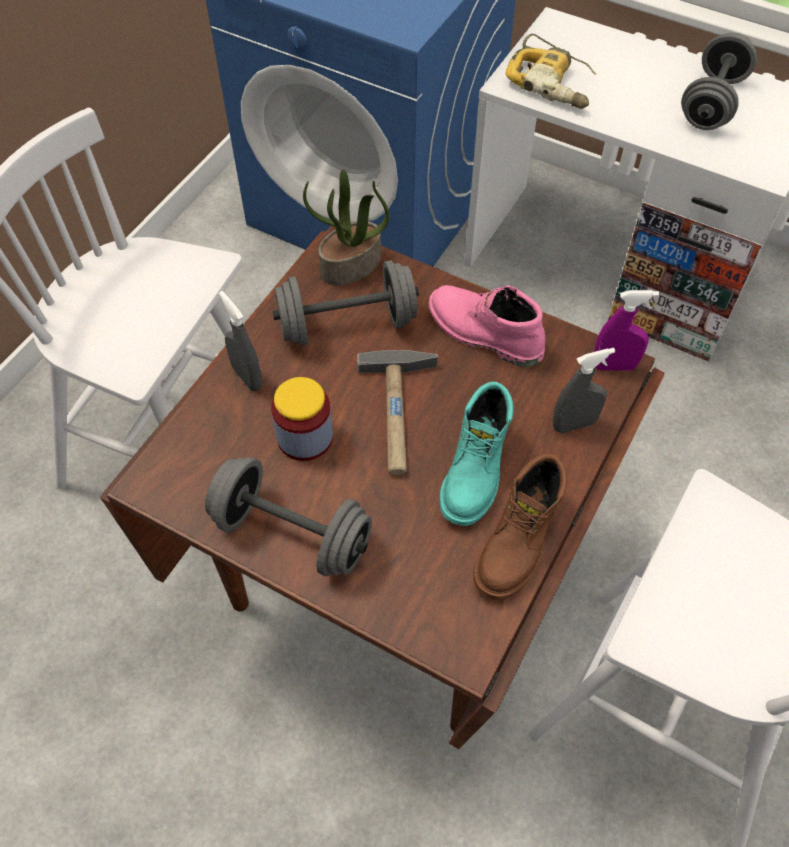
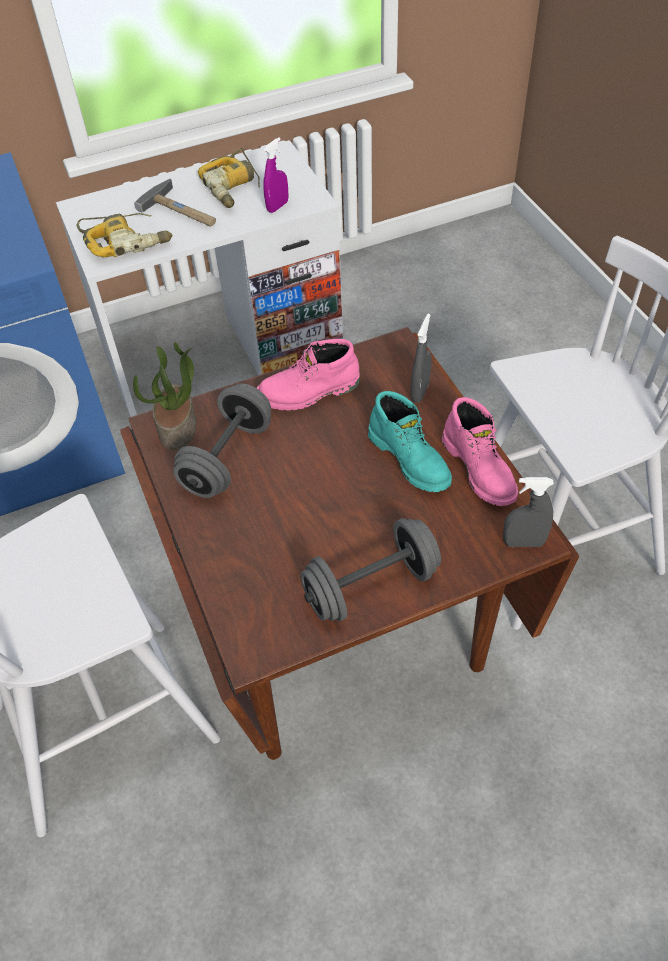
camera: 50 degrees left, 5 degrees down
(247, 377) = (214, 541): grey spray bottle -> grey spray bottle (523, 542)
(305, 437) = (299, 536): jar -> none
(399, 414) = (330, 473): hammer -> hammer (182, 211)
(519, 542) = (480, 469): brown boot -> pink boot
(614, 366) = (395, 347): purple spray bottle -> purple spray bottle (277, 206)
(711, 103) = (234, 186): grey dumbbell -> power drill

